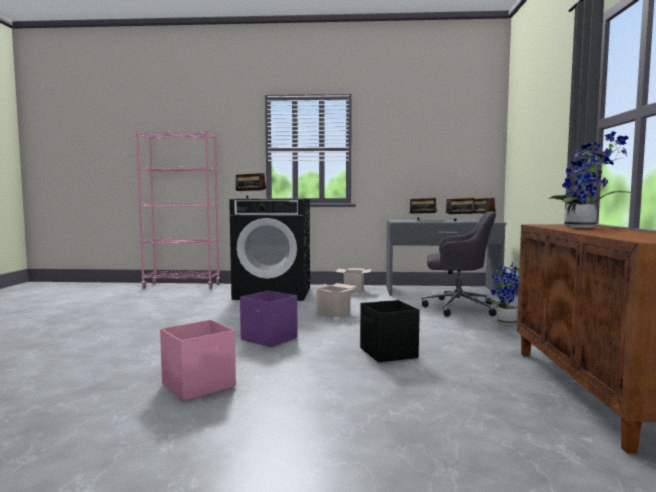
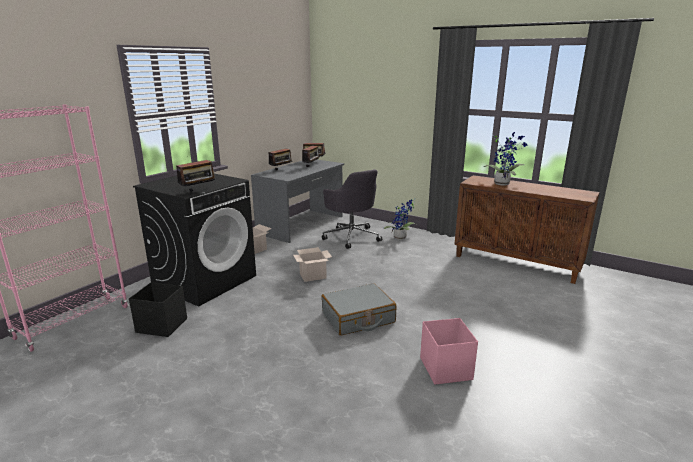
camera: 60 degrees left, 15 degrees up
(269, 339) = (358, 318): purple storage box -> grey suitcase
(388, 353) = (427, 287): black storage box -> black storage box (162, 326)
(457, 308) = (351, 236): grey office chair -> grey office chair turned 105 degrees clockwise

